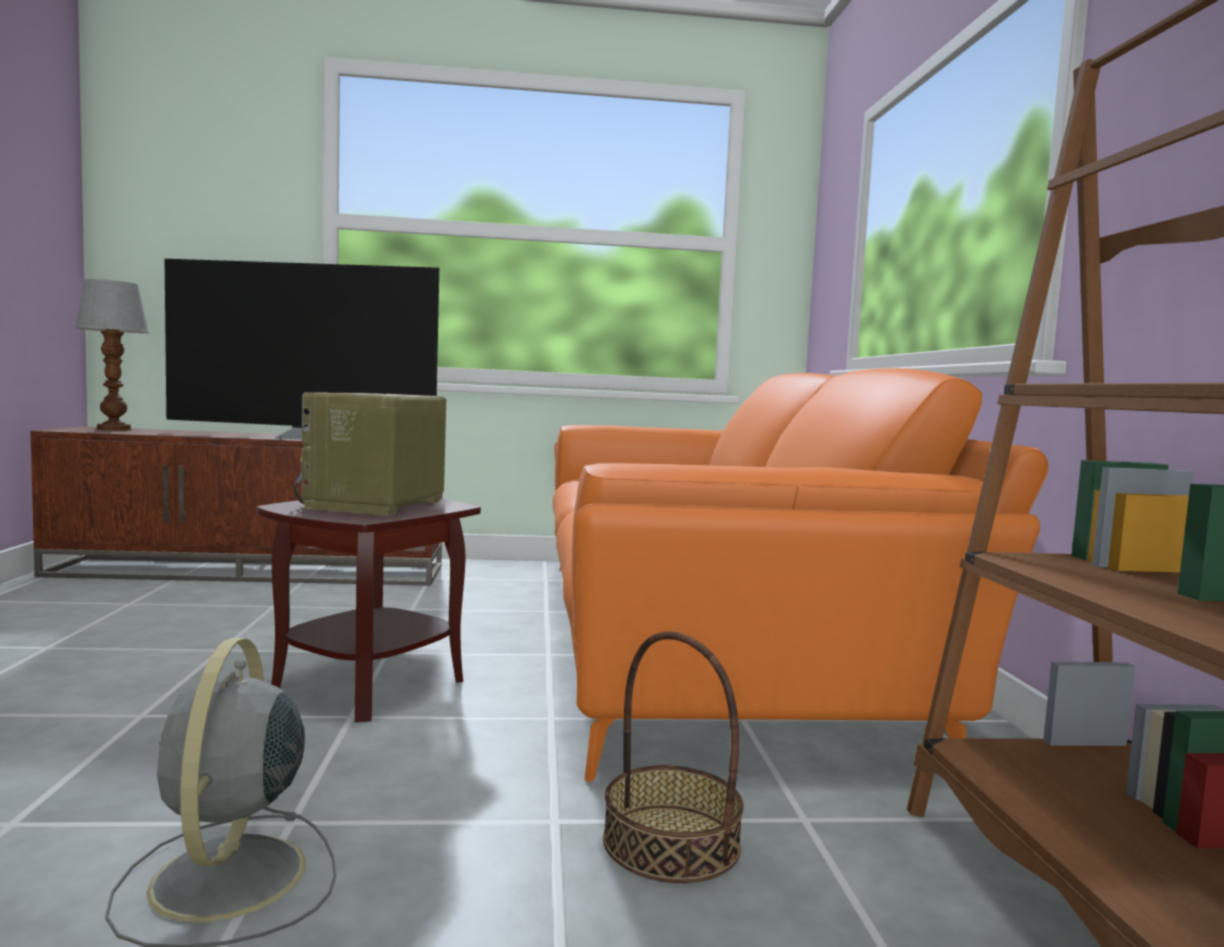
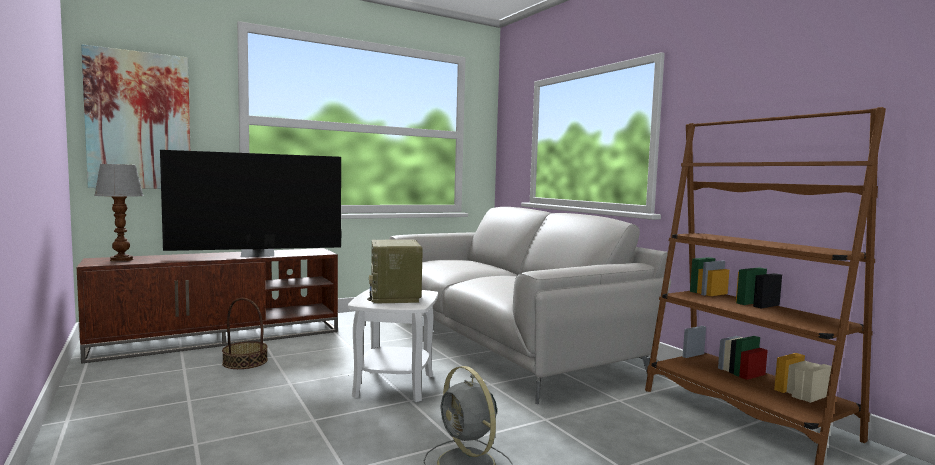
camera: 25 degrees left, 0 degrees up
(177, 224) = (139, 121): none -> picture
(370, 685) = (394, 385): brown side table -> white side table
(670, 842) = (590, 417): basket -> basket (245, 362)
(706, 639) = (503, 339): orange sofa -> grey sofa

